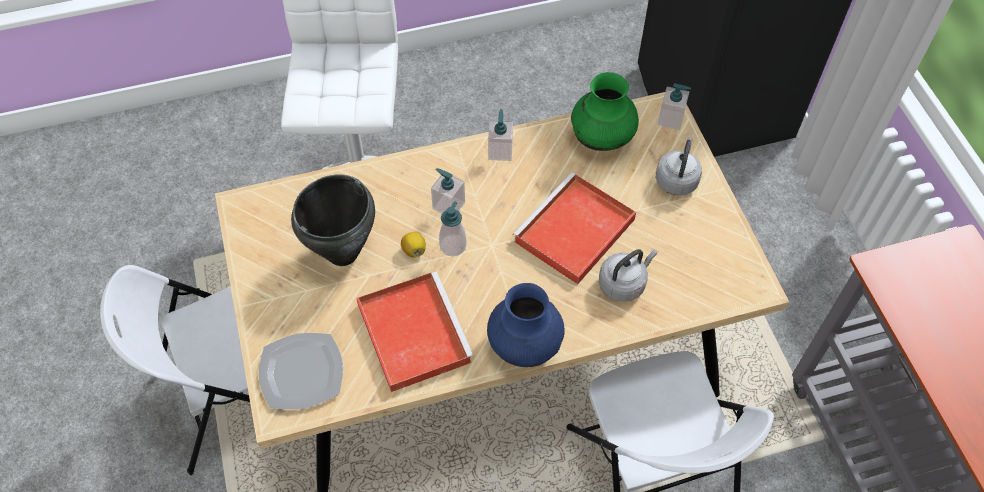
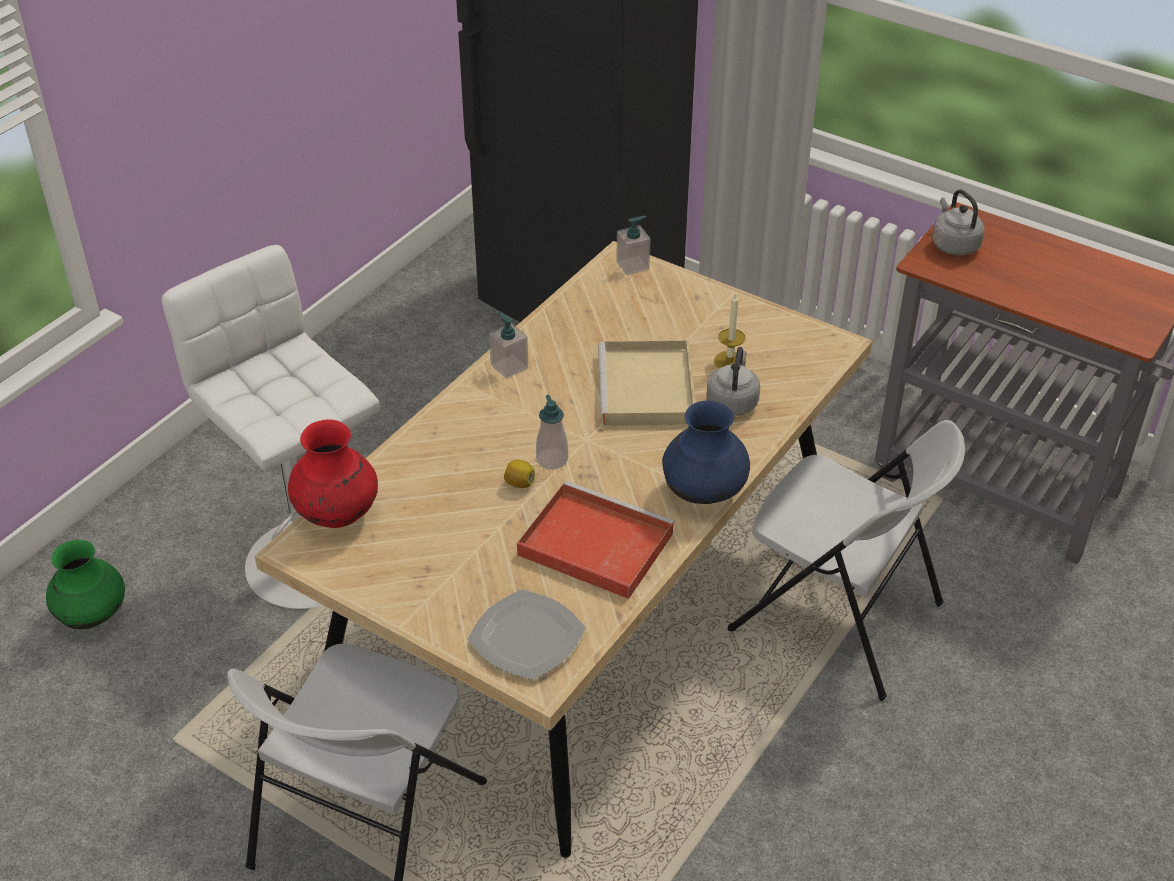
camera: 40 degrees left, 15 degrees down
(286, 196) = (337, 515): none -> red vase
(343, 253) = (453, 524): black cooking pot -> none
(448, 205) = (510, 432): soap dispenser -> none
(574, 232) = (648, 389): red tray -> beige tray
(601, 139) = (590, 310): green vase -> green vase (93, 616)
(657, 247) = (729, 361): none -> candle
(677, 179) = (689, 305): grey kettle -> grey kettle (953, 244)

